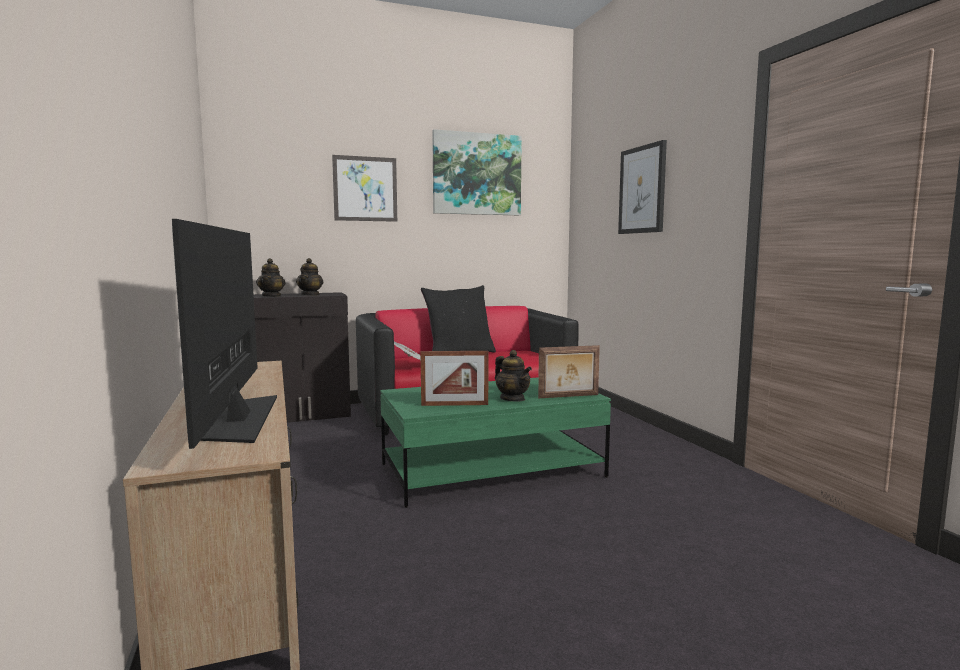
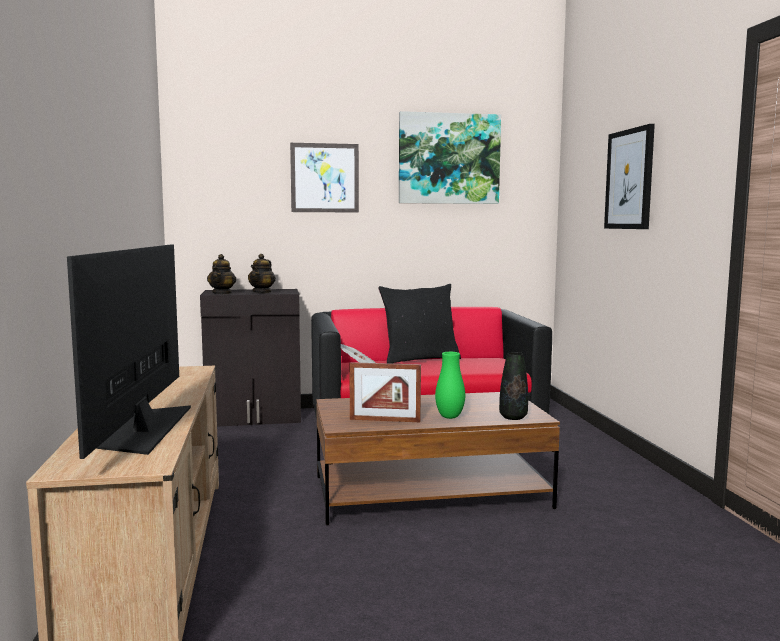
camera: 10 degrees right, 0 degrees up
(492, 470) = (430, 492): green coffee table -> brown coffee table
(512, 399) = (449, 417): teapot -> green vase
(568, 396) = (513, 417): picture frame -> black vase

